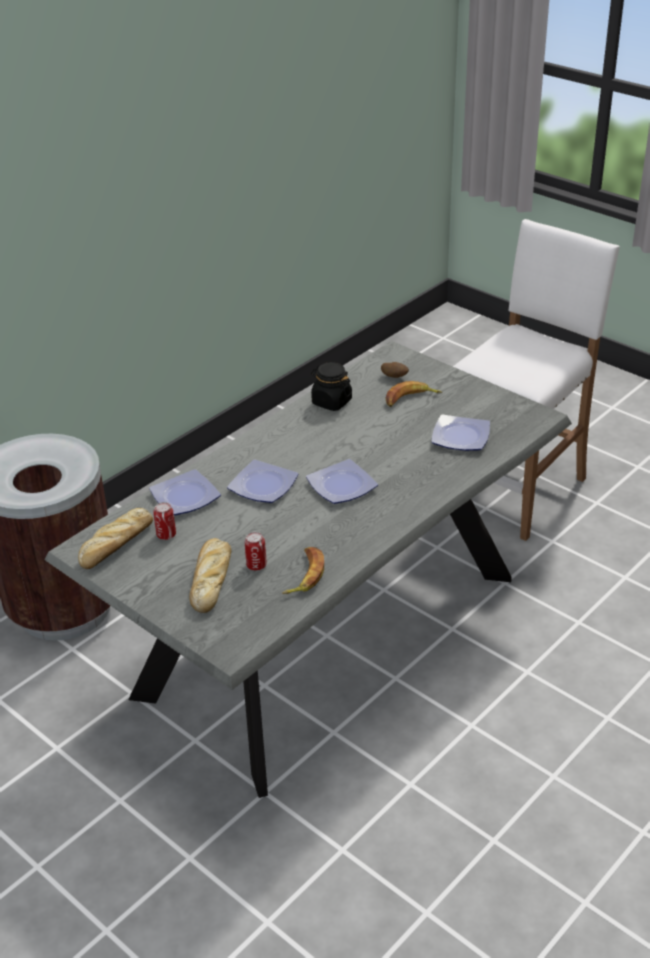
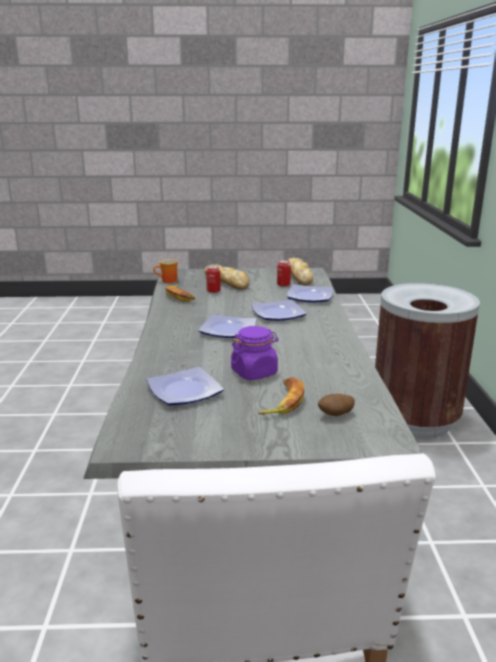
camera: 135 degrees right, 15 degrees down
(271, 625) = (168, 281): none -> mug
(331, 402) = (342, 370): black jar -> none
(392, 429) = (254, 372): none -> purple jar

